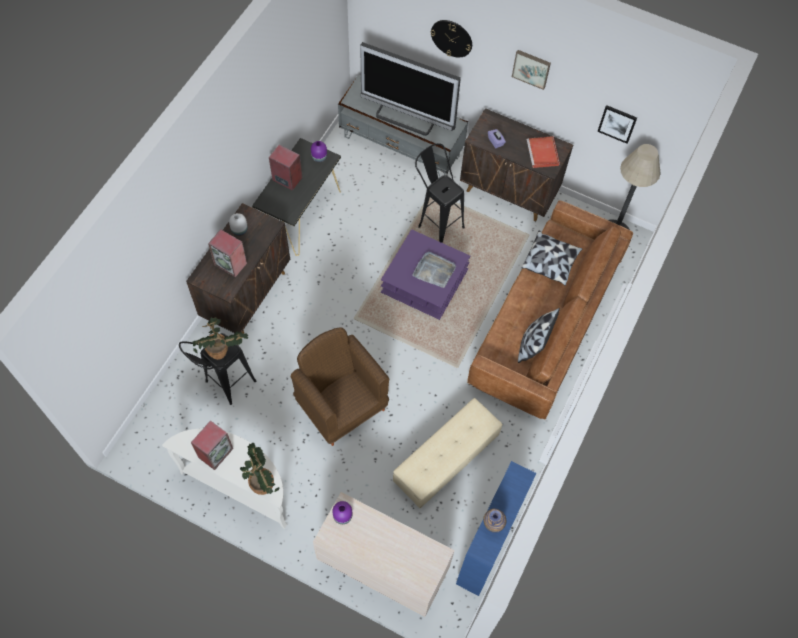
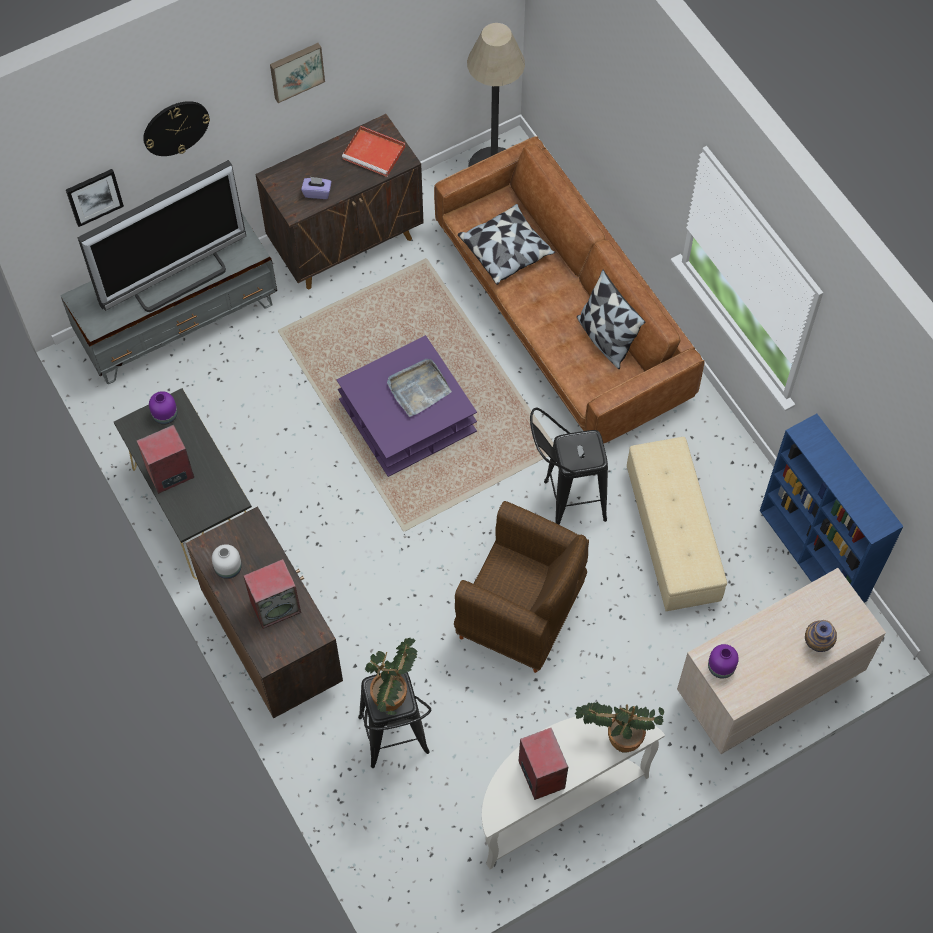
camera: 55 degrees left, 0 degrees up
(341, 405) = (521, 615): brown armchair -> brown armchair turned 150 degrees counterclockwise
(436, 223) = (330, 352): black stool -> black stool (563, 502)
(492, 525) = (853, 496): vase -> vase (816, 645)
(617, 123) = (427, 40): picture -> picture (94, 196)

